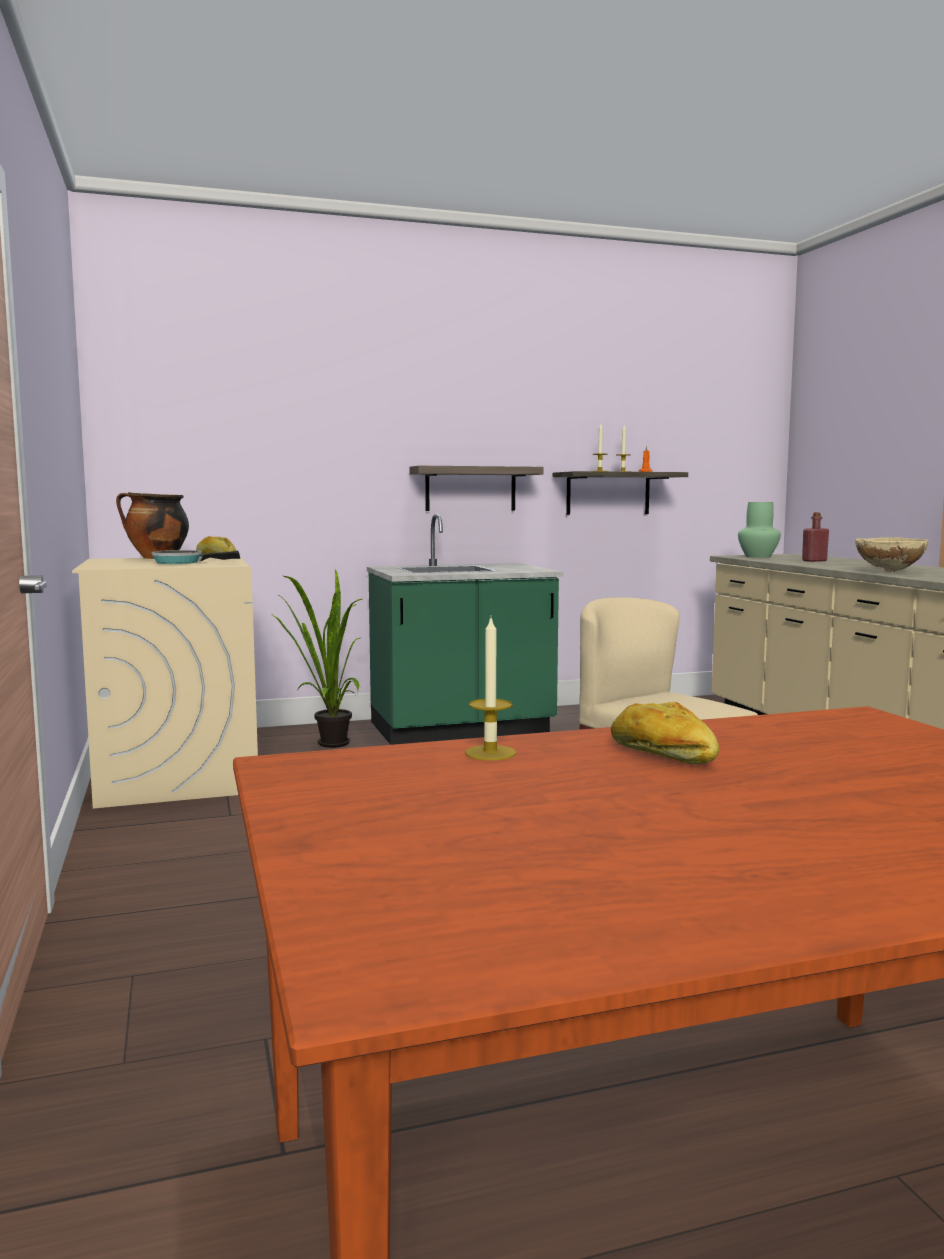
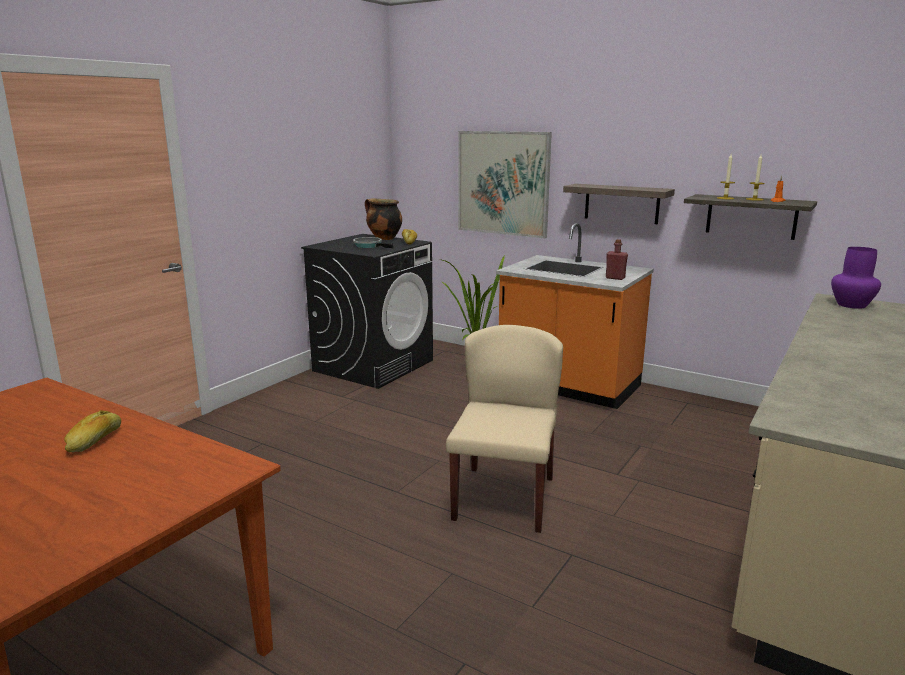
camera: 50 degrees right, 10 degrees up
(177, 776) = (374, 365): beige washing machine -> black washing machine
(301, 471) = (503, 183): none -> picture
(461, 729) = (568, 386): green counter -> orange counter
(490, 753) = (78, 410): candle -> none
(758, 556) = (851, 305): green vase -> purple vase
(814, 561) = (866, 325): red bottle -> red bottle (615, 278)
(889, 571) = (825, 361): beige bowl -> none

